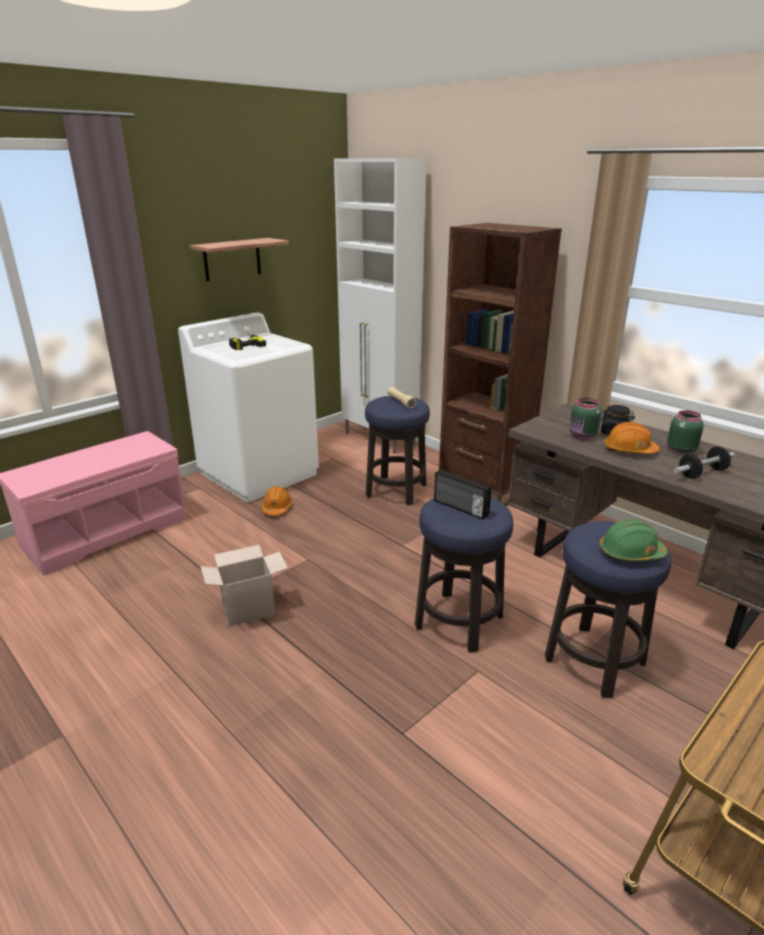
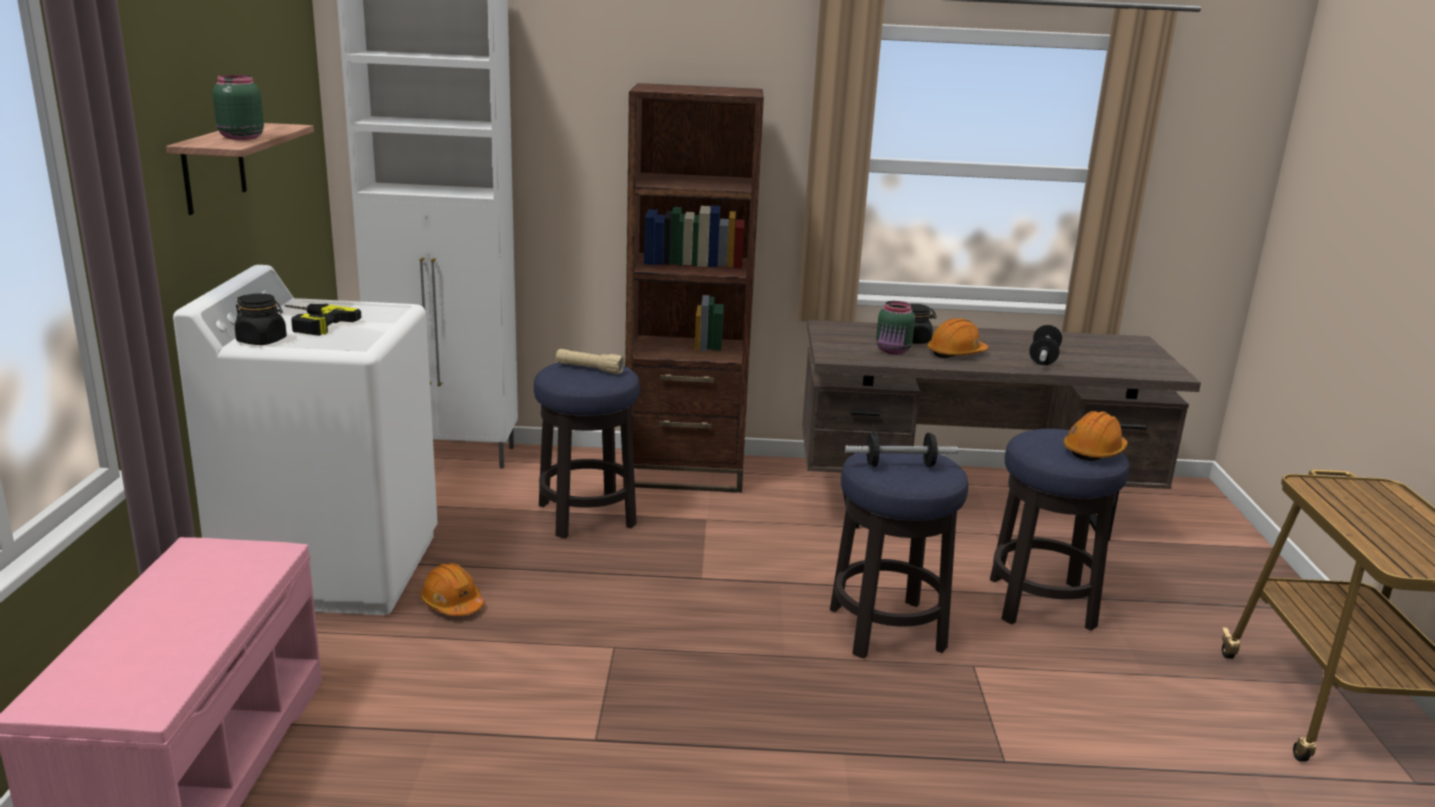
camera: 45 degrees left, 5 degrees down
(211, 348) = (262, 341): none -> black jar
(250, 609) = (643, 742): cardboard box -> none
(460, 508) = (899, 465): radio -> dumbbell
(630, 553) = (1094, 451): green hard hat -> orange hard hat
(680, 450) = (990, 342): green jar -> green jar (240, 137)

